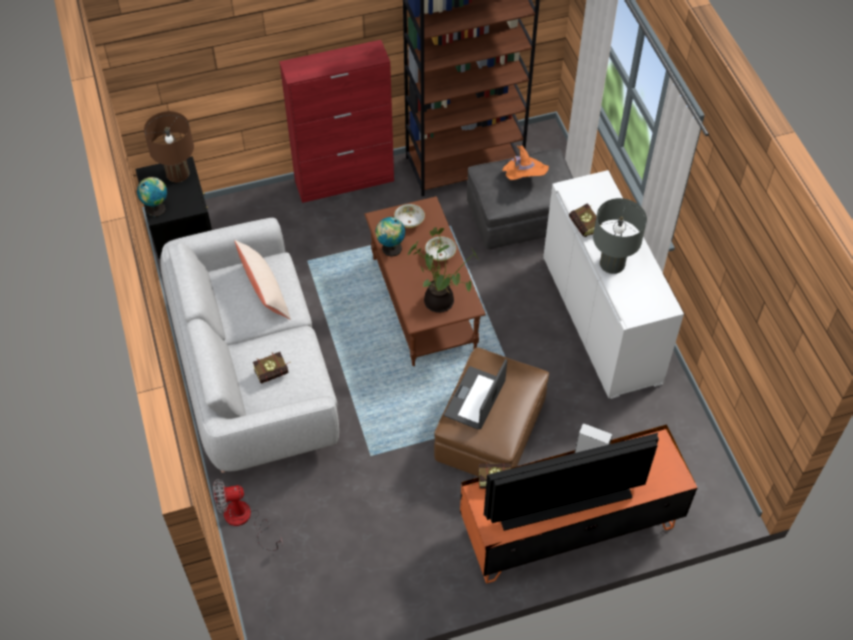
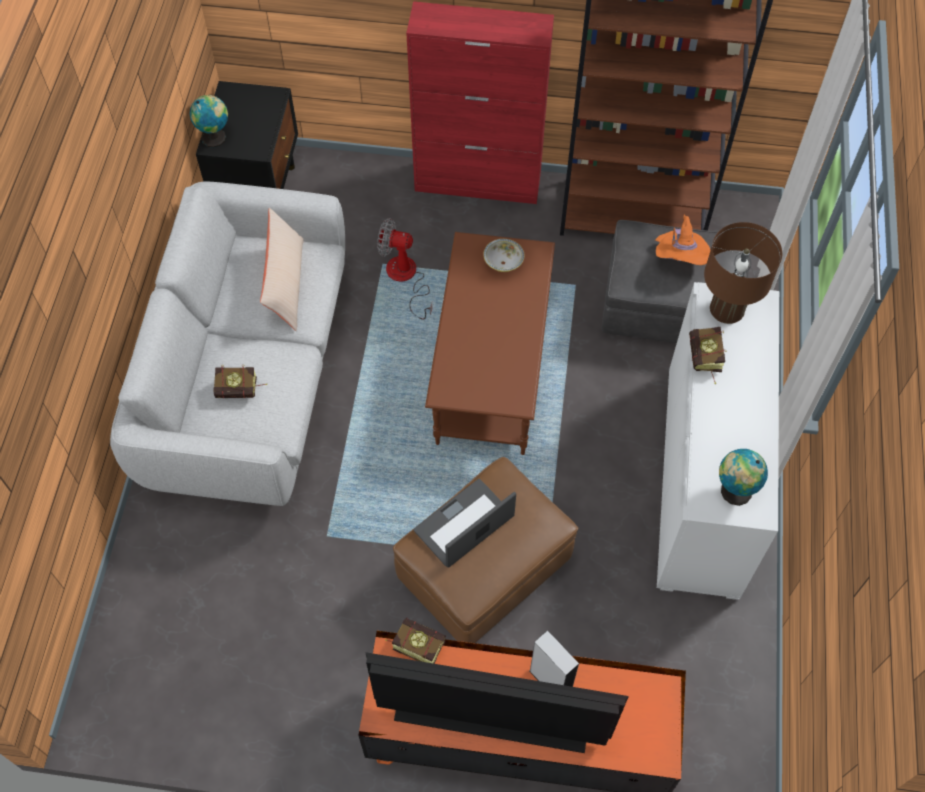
camera: 25 degrees right, 5 degrees up
(177, 173) = (262, 103): brown table lamp -> brown table lamp (727, 309)
(244, 520) = (143, 552): fan -> fan (405, 278)
(390, 249) = (461, 289): globe -> globe (734, 491)
(440, 254) = (518, 319): bowl -> none
(441, 300) = (487, 379): potted plant -> none
(612, 263) = (716, 421): grey table lamp -> none

